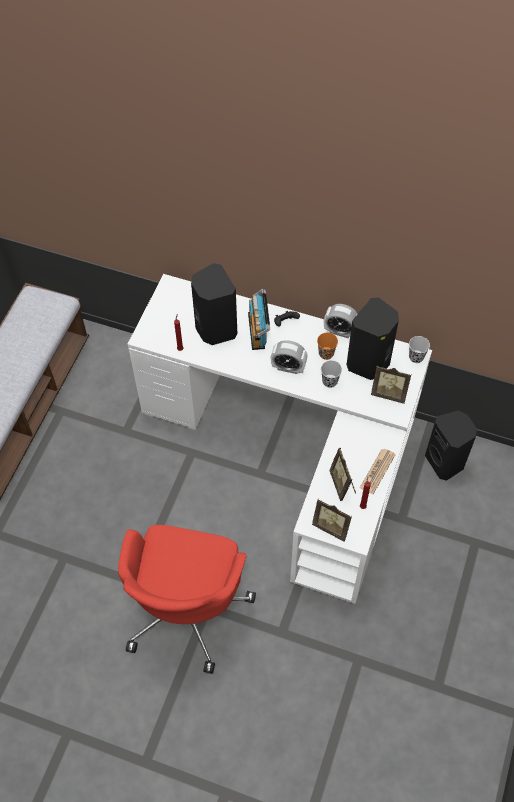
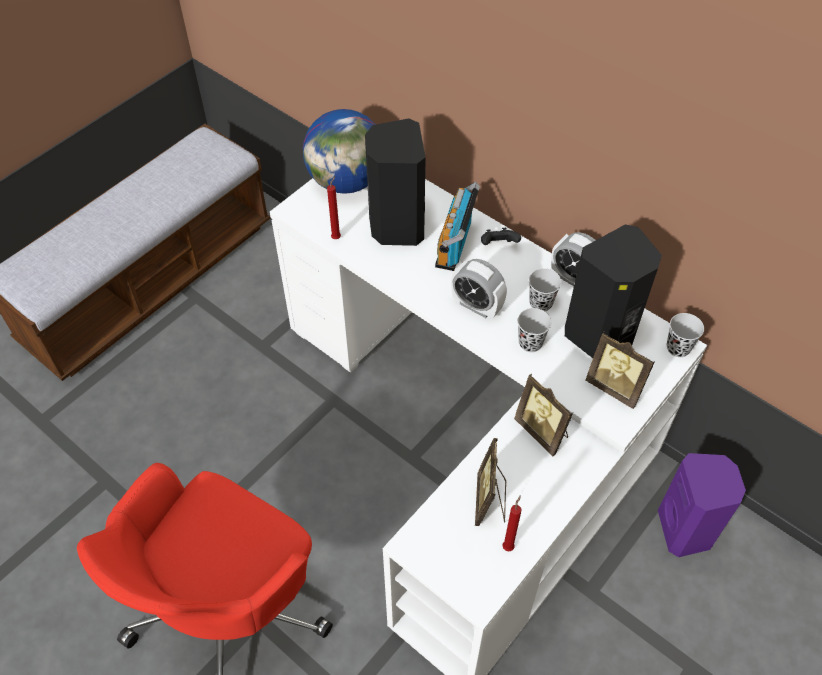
camera: 20 degrees right, 5 degrees down
(168, 307) = (347, 181): none -> globe
(326, 353) = (540, 303): orange cup -> black cup
(332, 527) = (446, 562): picture frame -> picture frame (542, 431)
(377, 471) = (553, 499): newspaper -> none
(445, 462) = (686, 529): black speaker -> purple speaker

